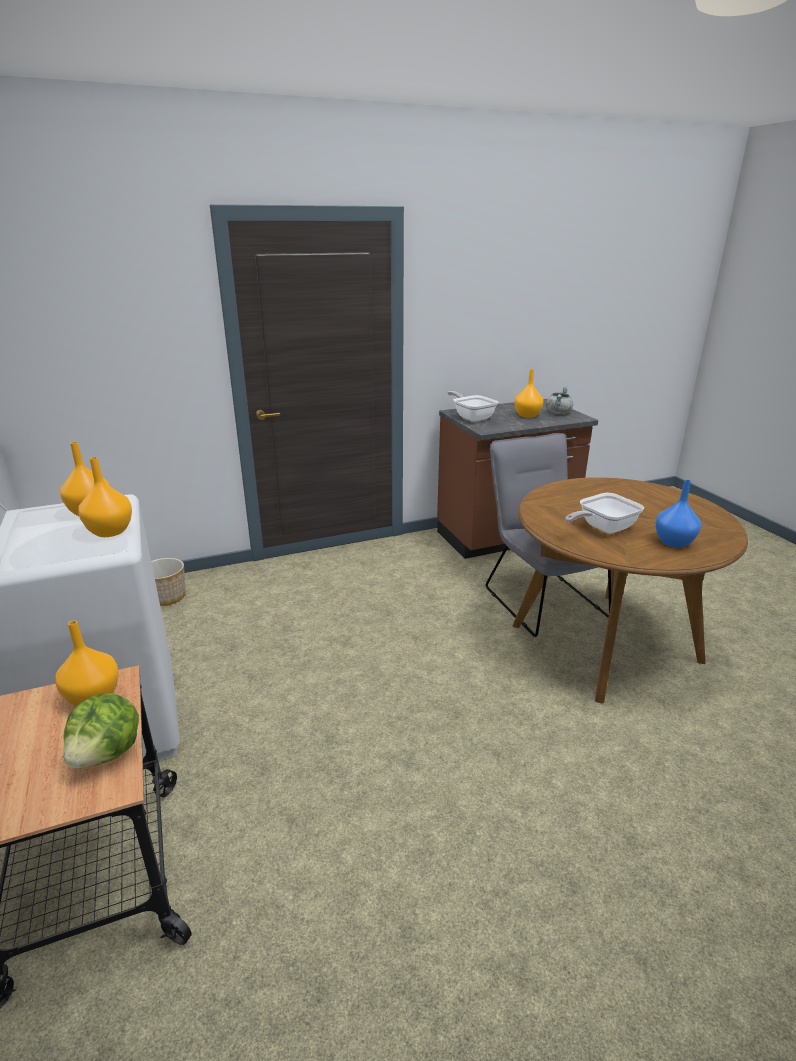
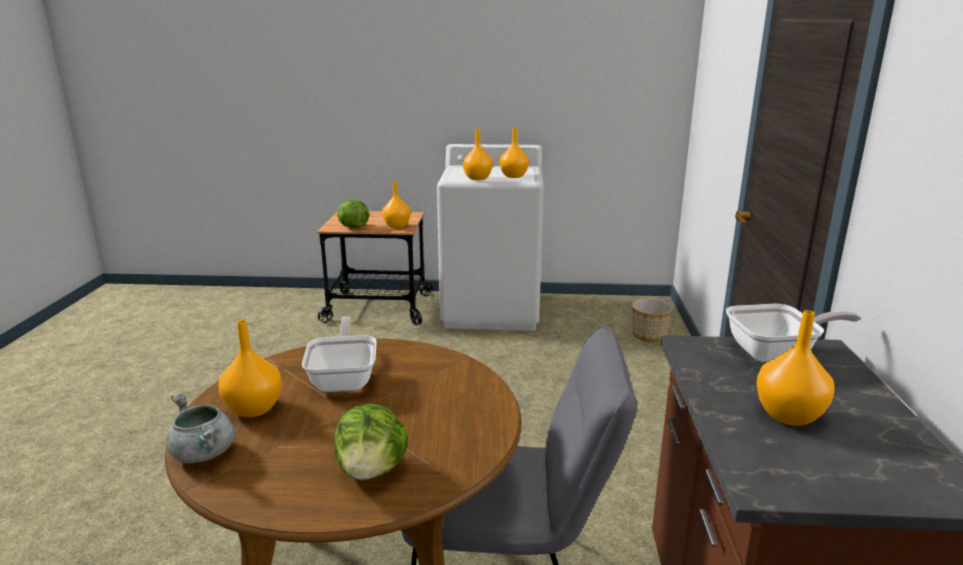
camera: 115 degrees right, 5 degrees down
(558, 412) = (817, 469): grey cooking pot -> grey cooking pot (204, 454)
(654, 497) = (372, 470): none -> lettuce
(674, 543) = (252, 409): blue vase -> orange vase

